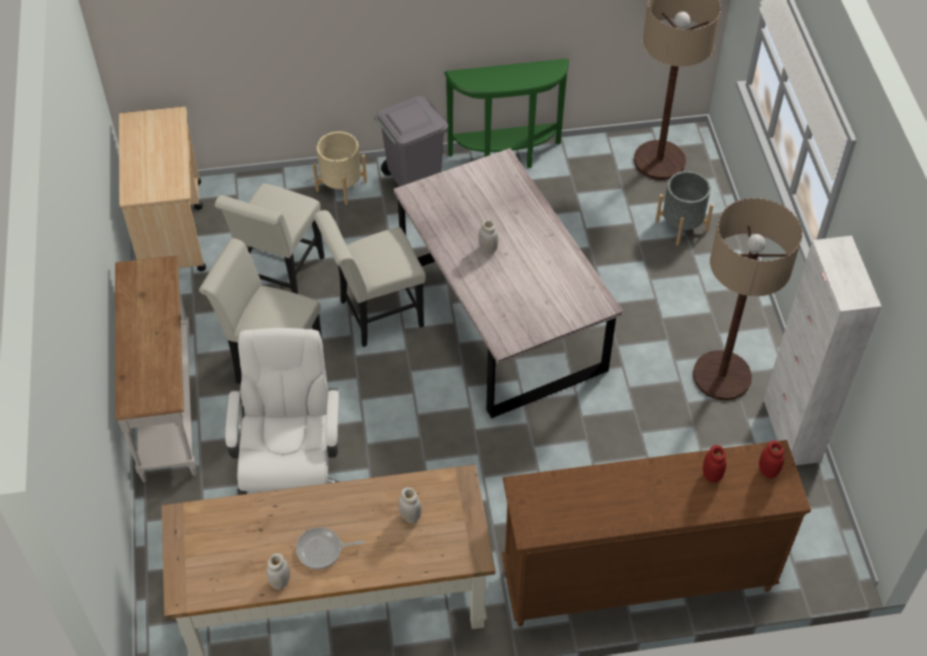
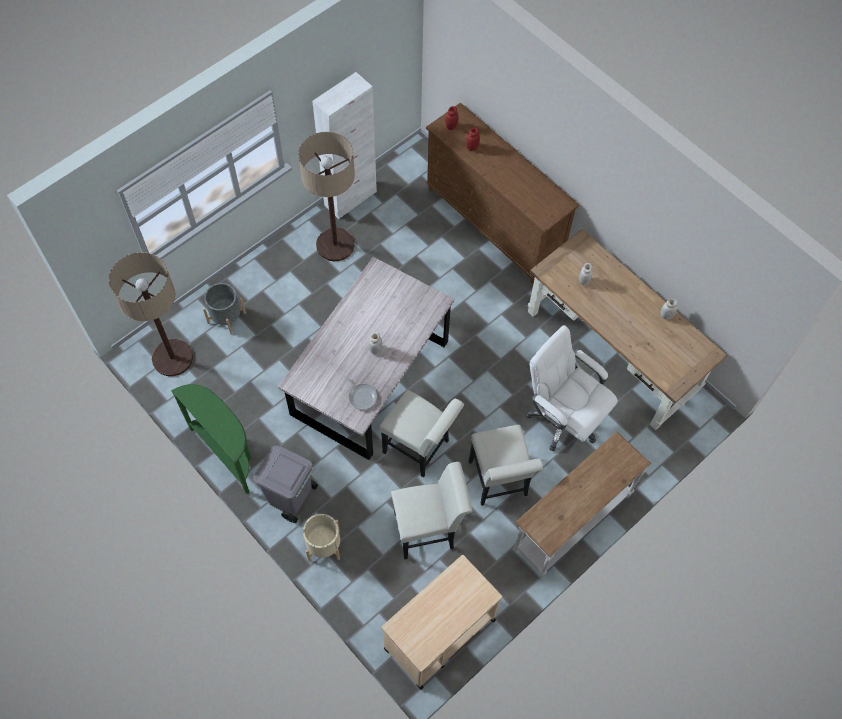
camera: 125 degrees left, 10 degrees up
(292, 477) = (563, 418): white office chair -> white office chair turned 75 degrees clockwise
(322, 550) = (635, 308): frying pan -> frying pan (361, 396)

